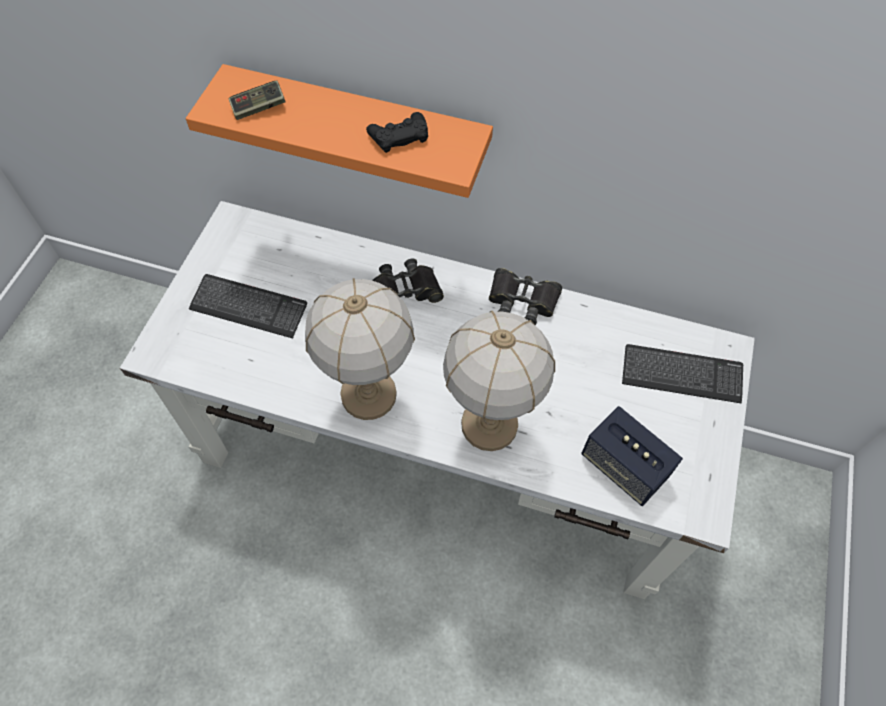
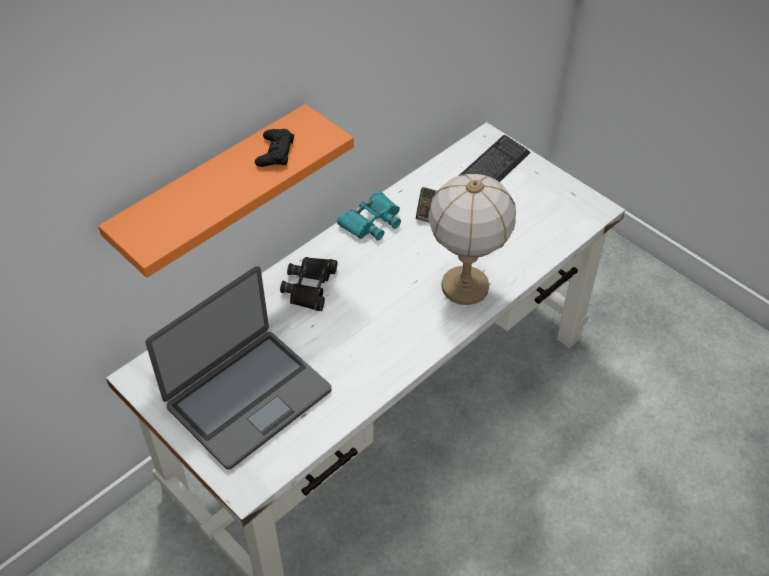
camera: 60 degrees left, 10 degrees down
(249, 307) = (247, 397): keyboard -> laptop
(259, 108) = (174, 219): game controller -> game controller (426, 209)
(368, 395) = (391, 348): table lamp -> none
(522, 301) = (371, 221): black binoculars -> turquoise binoculars
(624, 467) = (541, 231): speaker -> none

